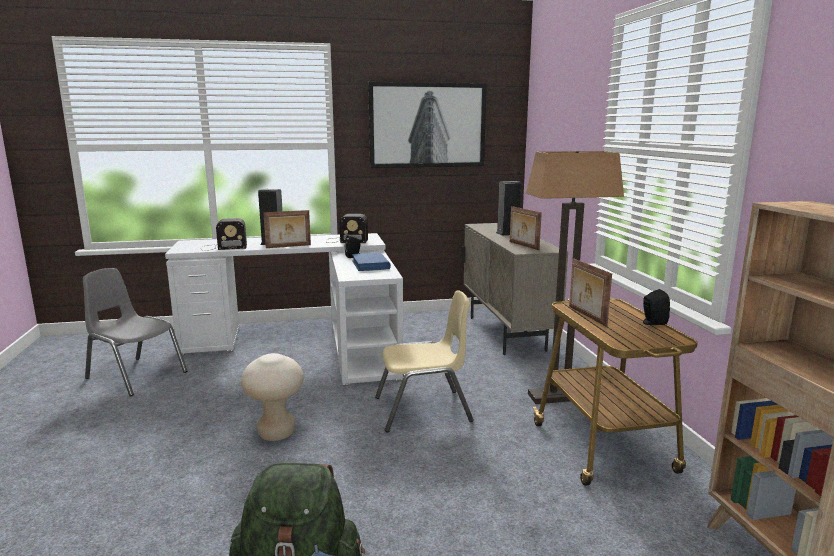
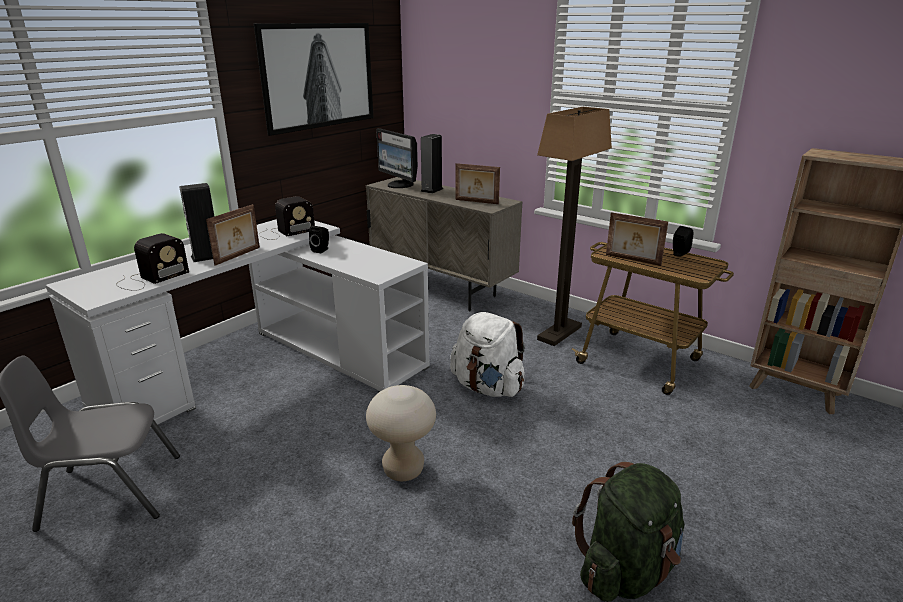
camera: 40 degrees left, 10 degrees up
(370, 265) = (363, 256): blue book -> none
(423, 410) = (487, 387): beige chair -> white backpack
(490, 227) = (400, 185): none -> monitor

